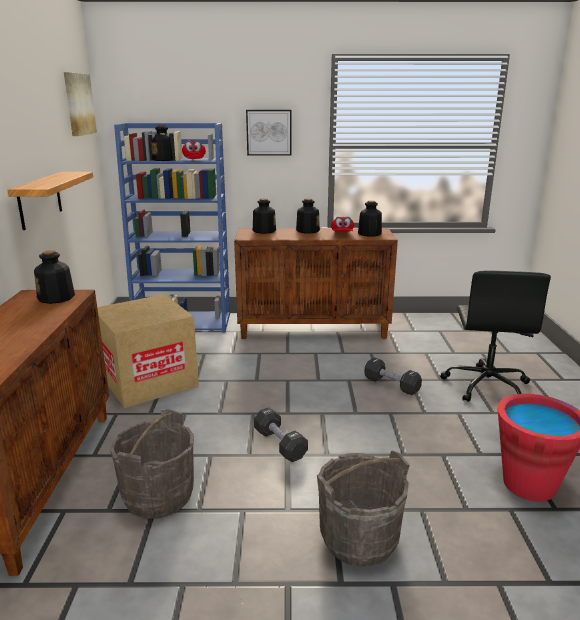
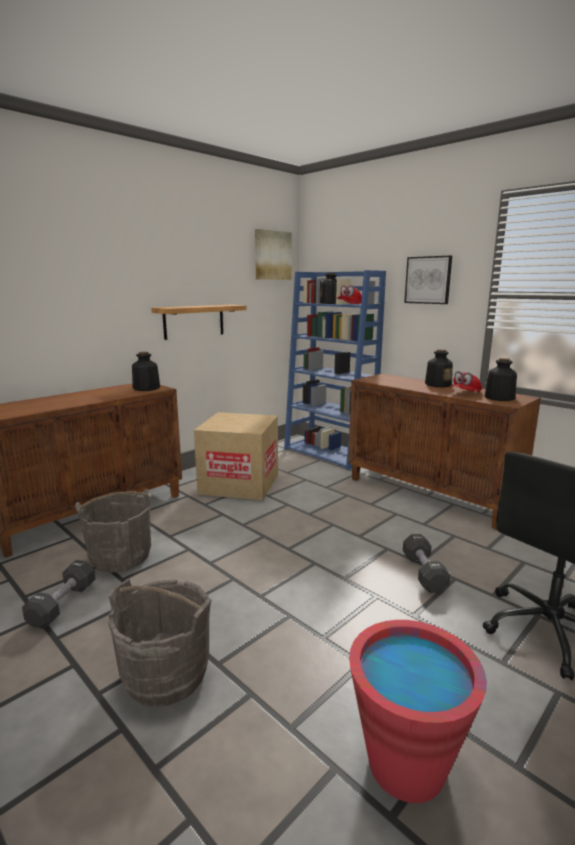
camera: 45 degrees right, 5 degrees down
(264, 231) = (396, 378): bottle -> none
(280, 444) = (241, 568): black dumbbell -> black dumbbell (63, 604)

